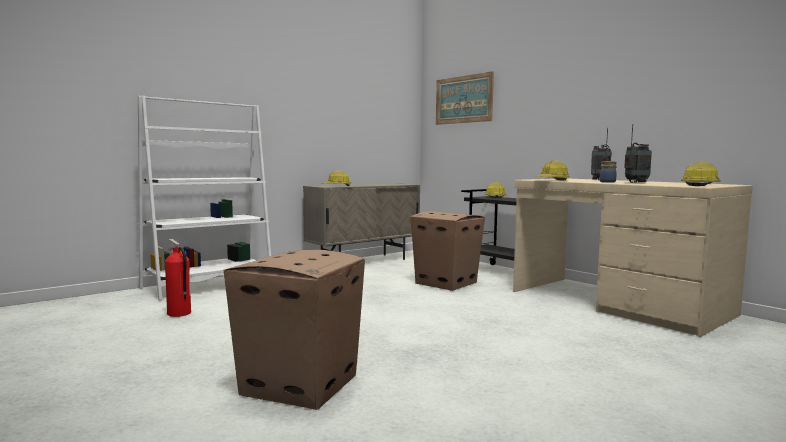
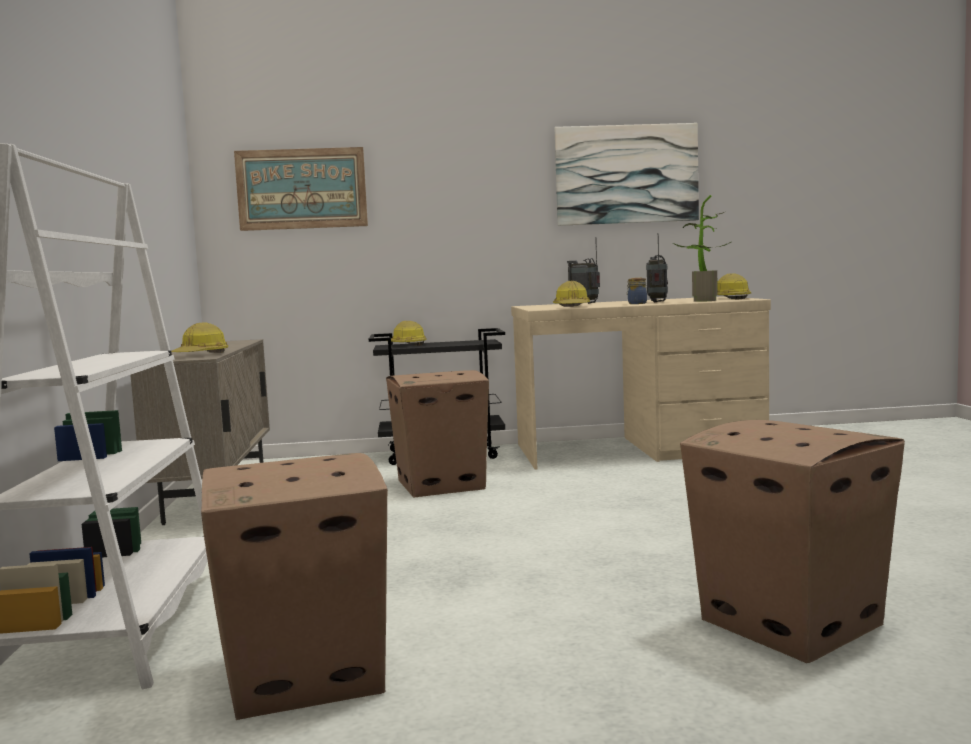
camera: 55 degrees left, 0 degrees up
(179, 314) = (301, 675): fire extinguisher -> cardboard box
(657, 184) = (702, 301): none -> potted plant
(668, 73) = (626, 174): none -> picture

